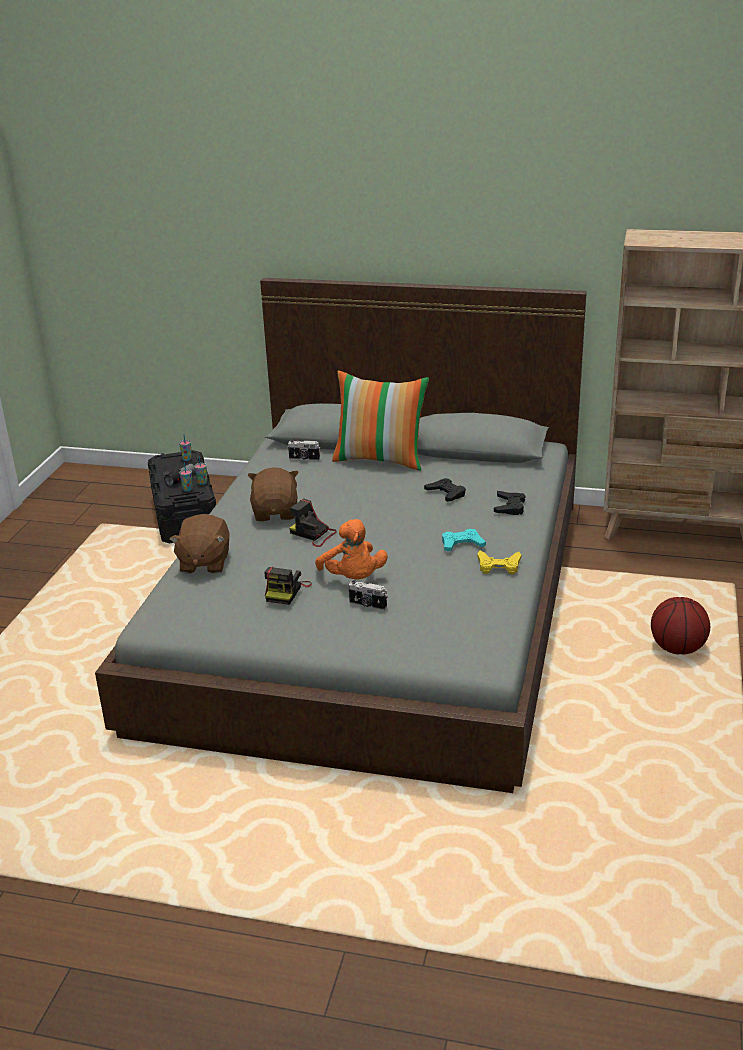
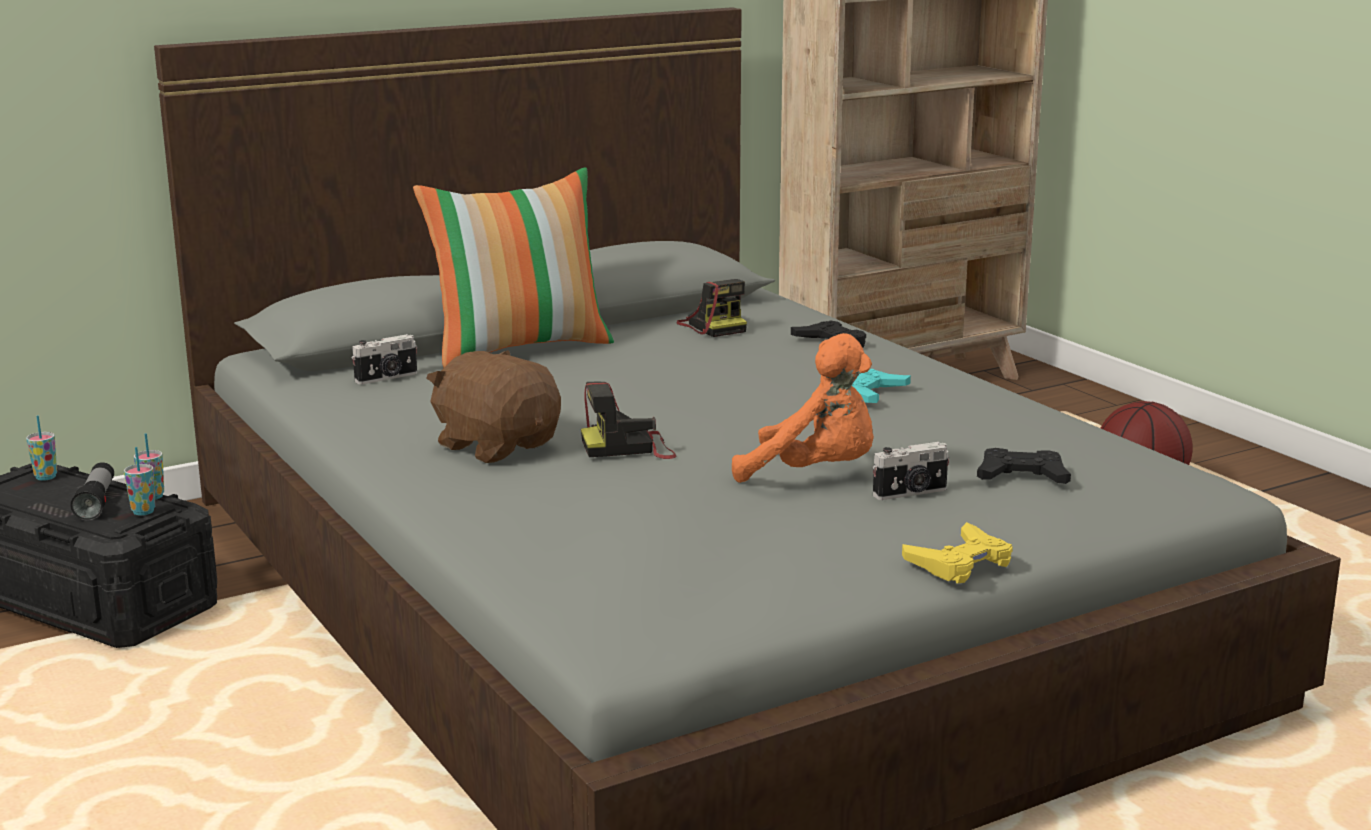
camera: 45 degrees left, 10 degrees down
(204, 563) = (521, 539): brown plush toy -> none
(286, 591) = (761, 518): camera -> camera (713, 326)
(446, 493) = (711, 355): black game controller -> black game controller (1022, 476)
(499, 566) = (970, 399): yellow game controller -> yellow game controller (960, 563)

